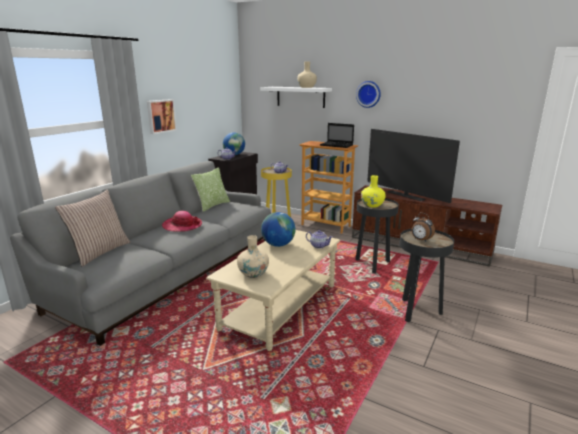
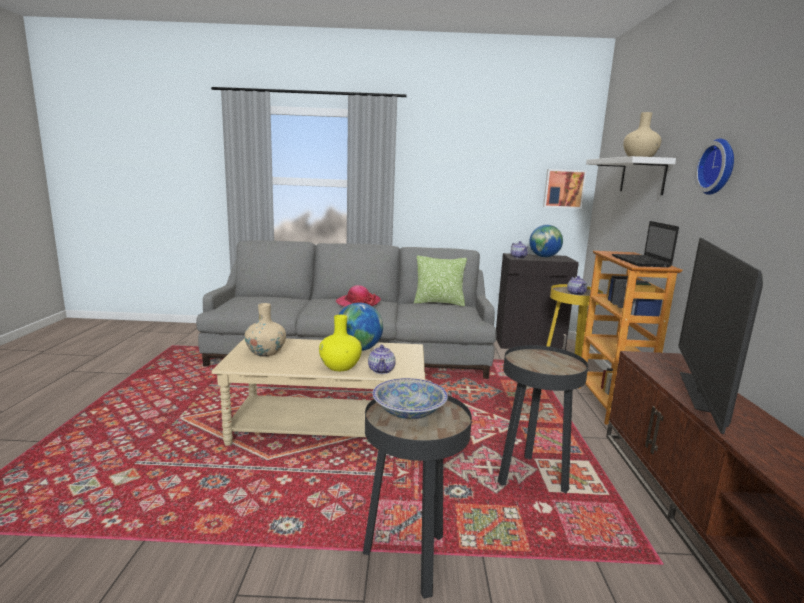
camera: 60 degrees right, 5 degrees down
(100, 252) = (272, 296): pillow -> none
(160, 116) = (434, 186): picture -> picture (563, 188)
(372, 205) = (535, 359): yellow vase -> yellow vase (340, 367)
(420, 240) = (409, 412): alarm clock -> bowl

